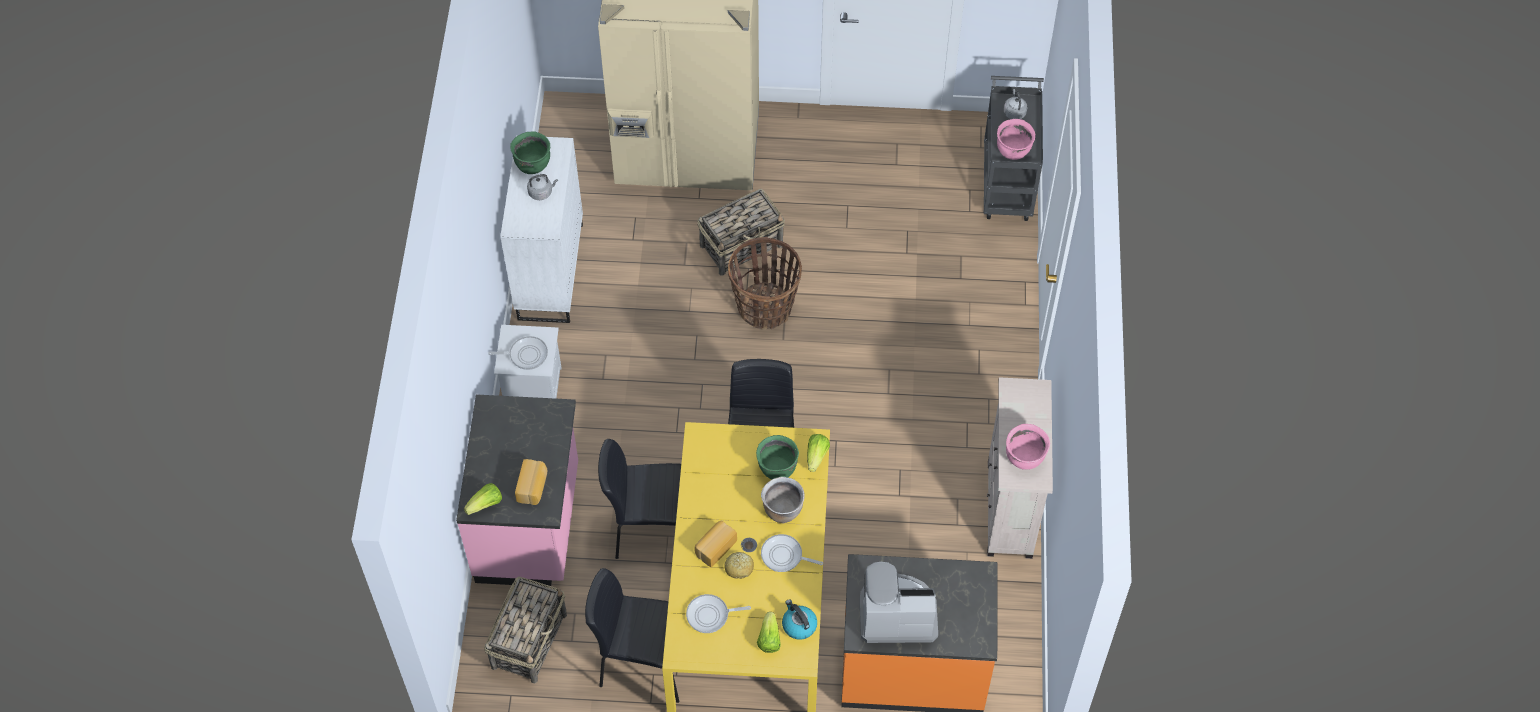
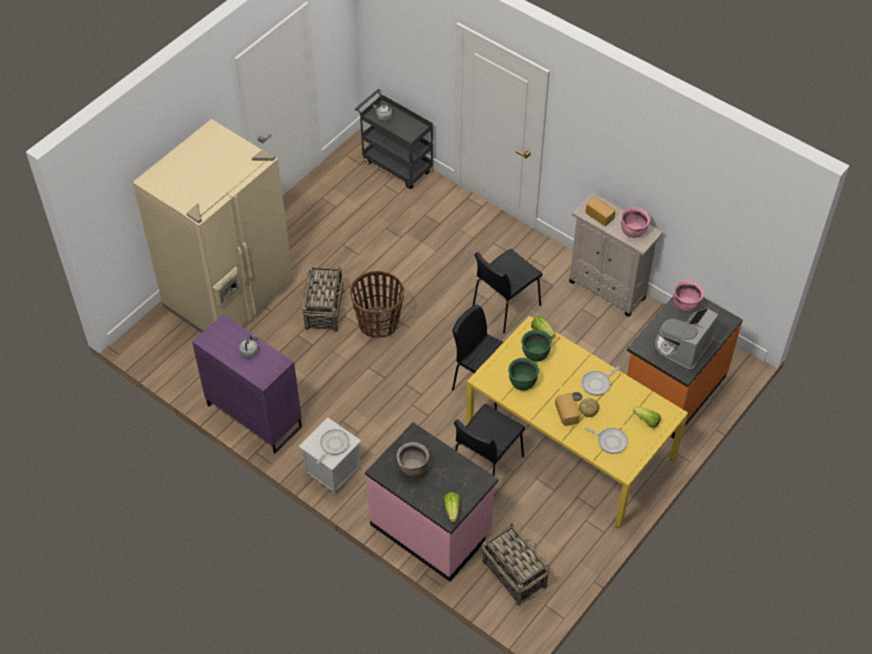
camera: 55 degrees left, 5 degrees down
(532, 164) = (223, 344): green cooking pot -> green cooking pot (522, 382)
(533, 487) = (459, 477): bread -> bread (600, 215)
(549, 271) = (253, 416): white dresser -> purple dresser
(643, 662) = (573, 521): black chair -> black chair (504, 308)
(710, 615) = (610, 441): frying pan -> frying pan turned 90 degrees counterclockwise
(782, 510) = (565, 367): brown cooking pot -> brown cooking pot (412, 468)
(798, 625) = (648, 402): kettle -> none
(1013, 151) = (409, 132): pink cooking pot -> pink cooking pot (685, 305)

